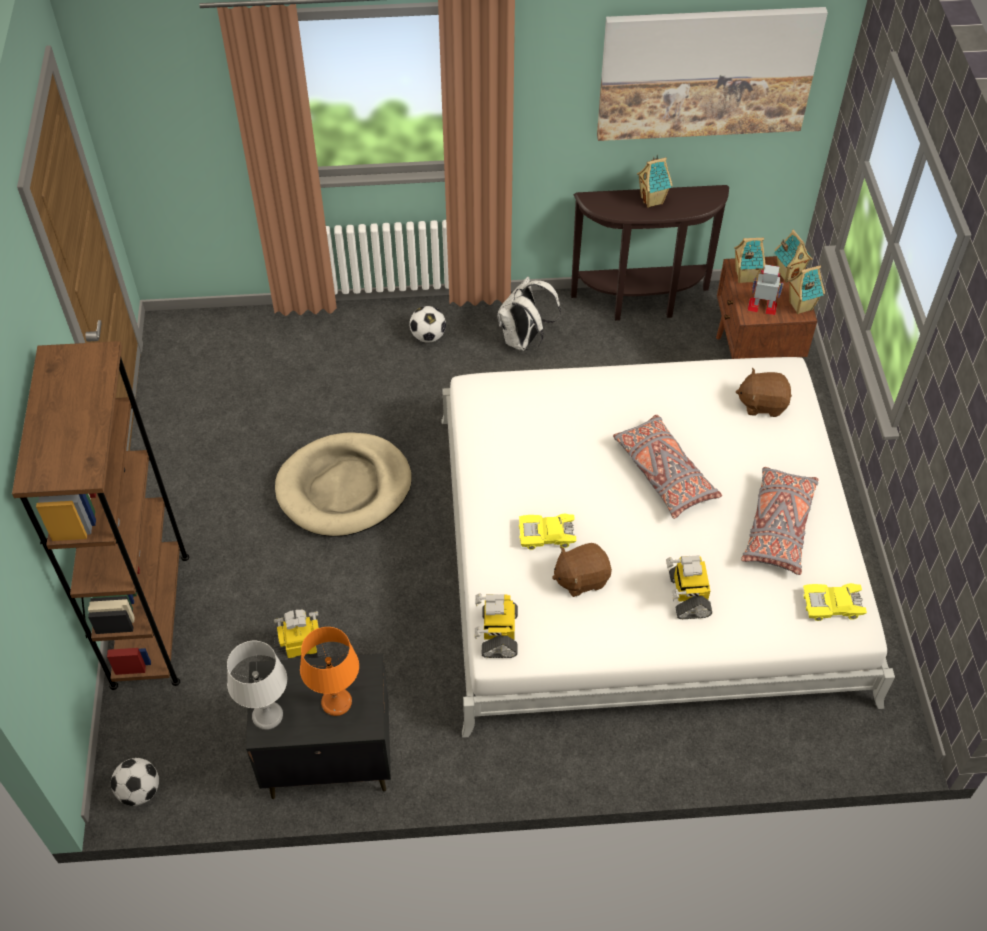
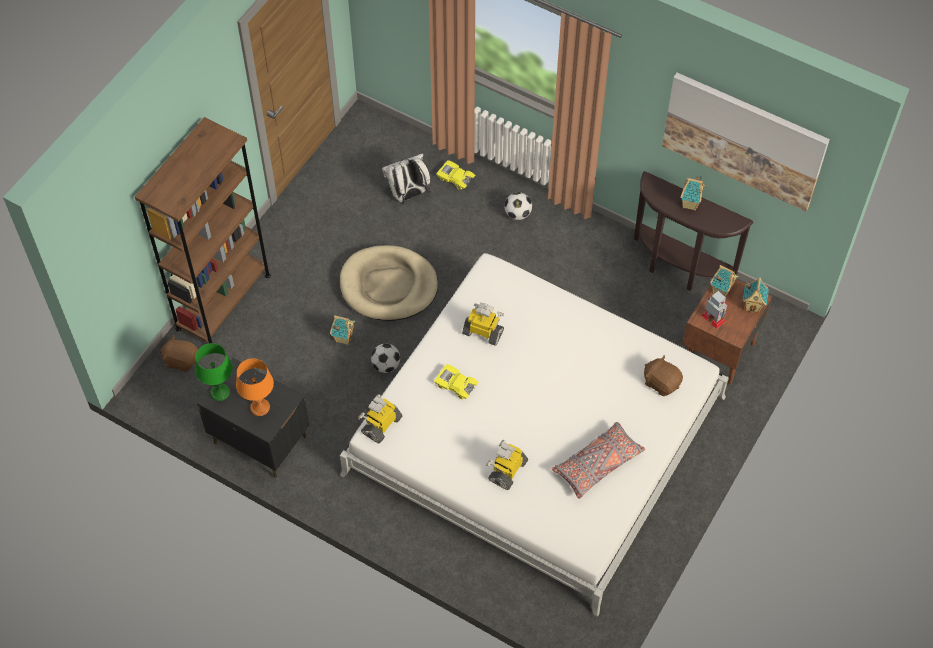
camera: 35 degrees right, 5 degrees up
(139, 791) = (151, 396): football -> football (386, 365)
(267, 715) = (220, 392): grey table lamp -> green table lamp
(302, 649) = (291, 370): toy robot -> toy robot (483, 332)
(524, 340) = (577, 251): white backpack -> white backpack (408, 195)
(581, 578) = (454, 422): brown plush toy -> brown plush toy (181, 360)
(664, 473) = (558, 389): grey pillow -> none
(800, 306) = (739, 332): toy house -> toy house (343, 338)
(832, 605) = (585, 529): yellow toy car -> yellow toy car (455, 178)

